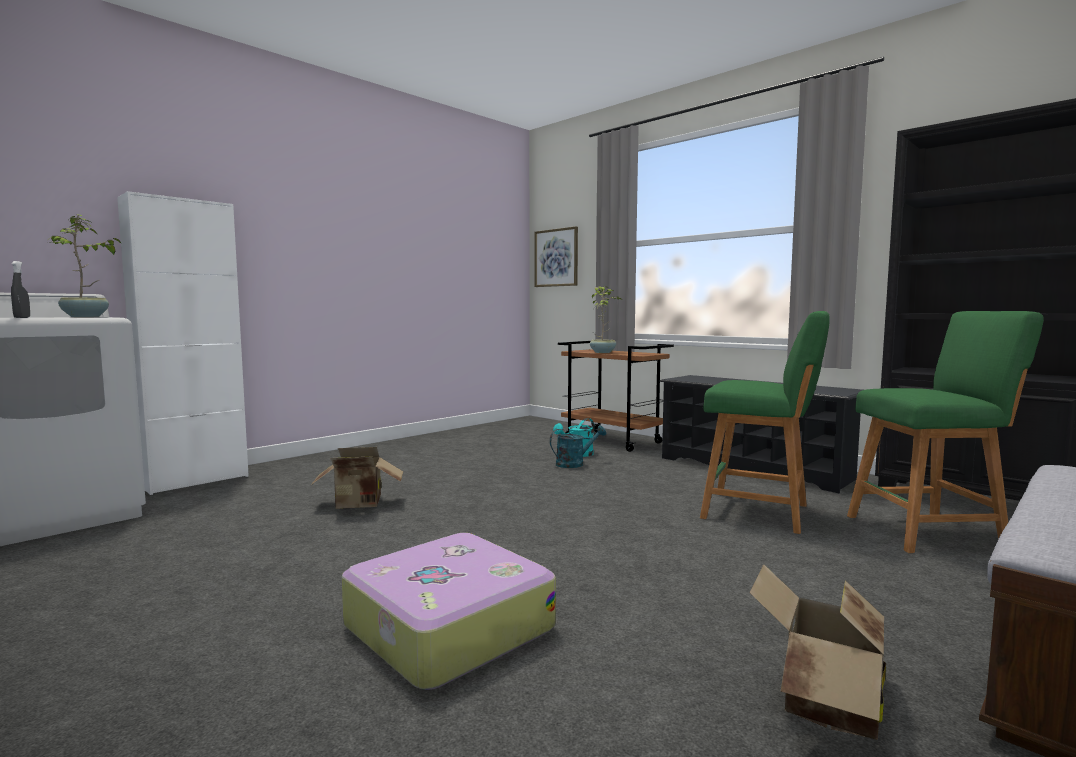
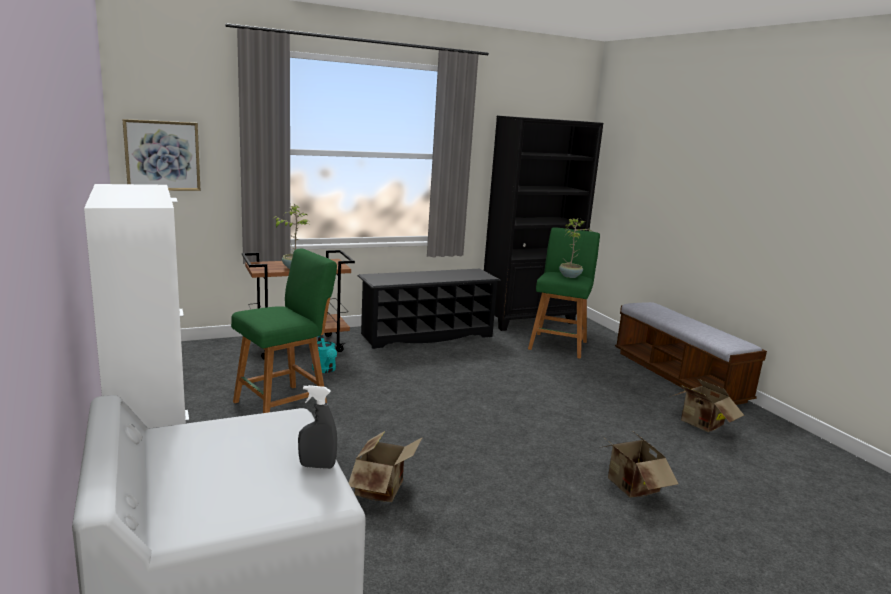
camera: 70 degrees left, 10 degrees up
(85, 317) = (209, 435): potted plant -> potted plant (570, 276)
(446, 627) = (630, 487): suitcase -> cardboard box
(574, 464) = (352, 378): turquoise watering can -> none
(761, 512) = (509, 364): green stool -> green stool (285, 405)

